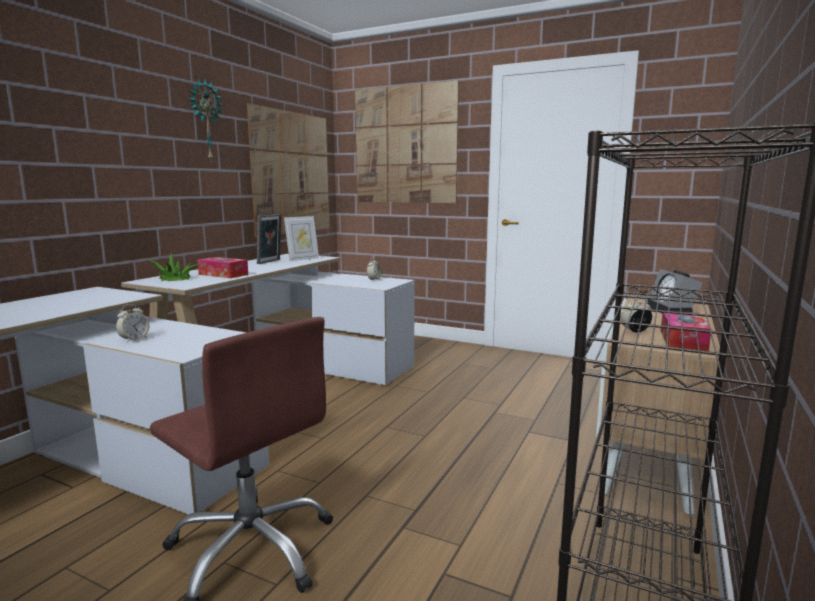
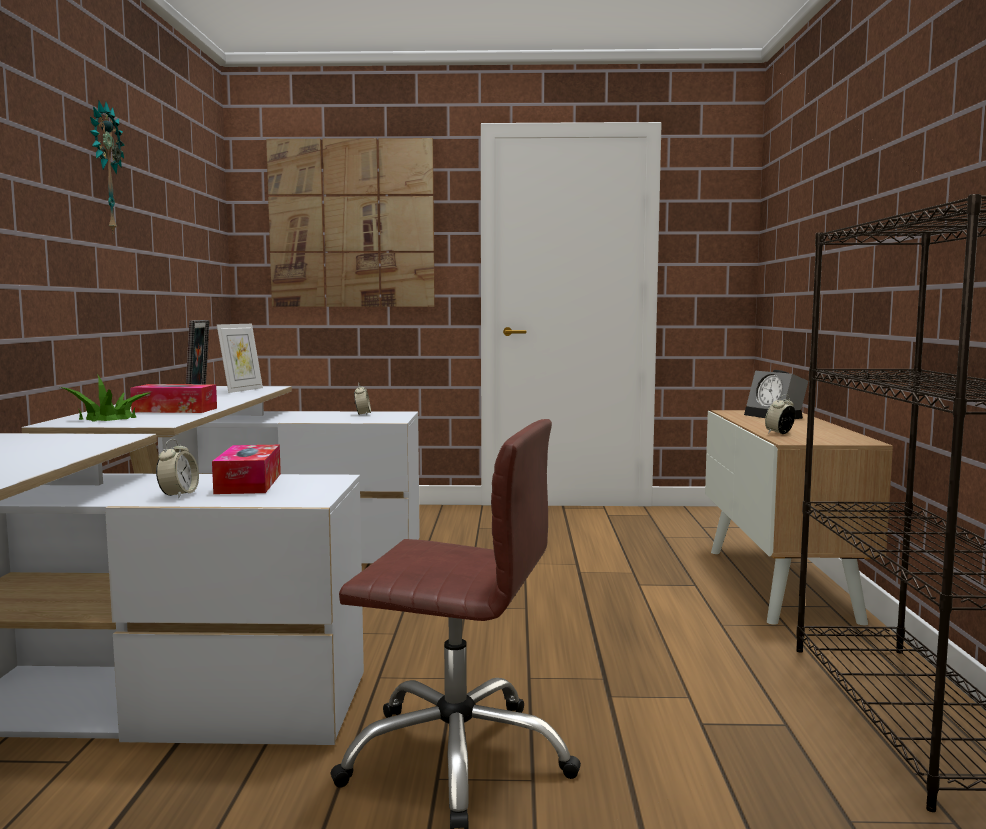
camera: 25 degrees left, 5 degrees down
(291, 173) = (189, 259): picture -> none
(682, 340) = (834, 436): tissue box -> tissue box (248, 483)

